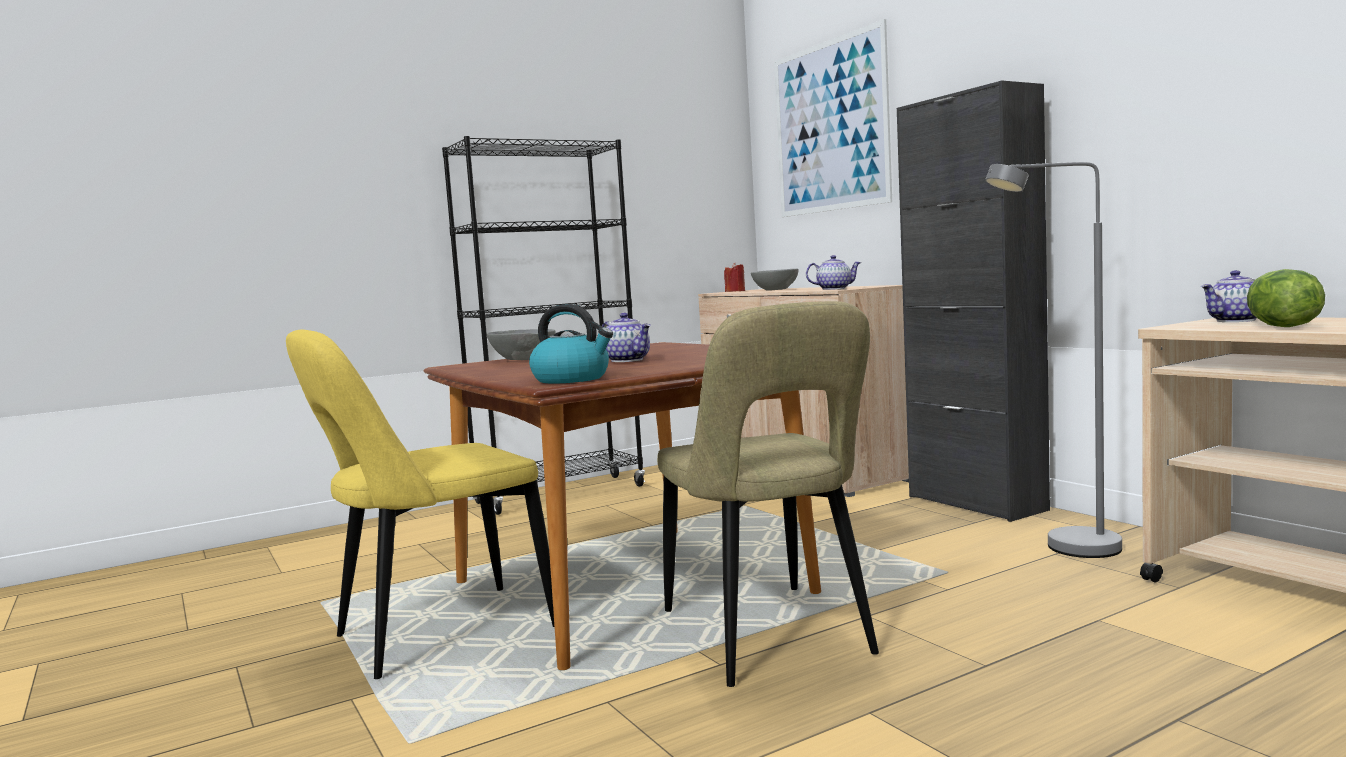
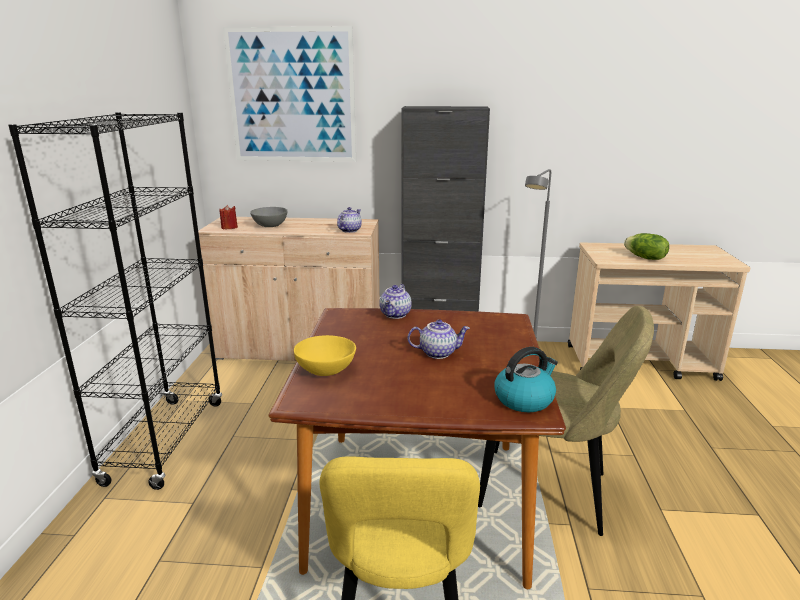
camera: 55 degrees left, 15 degrees up
(523, 359) = (326, 370): grey bowl -> yellow bowl
(1236, 321) = (606, 250): teapot -> teapot (396, 315)

